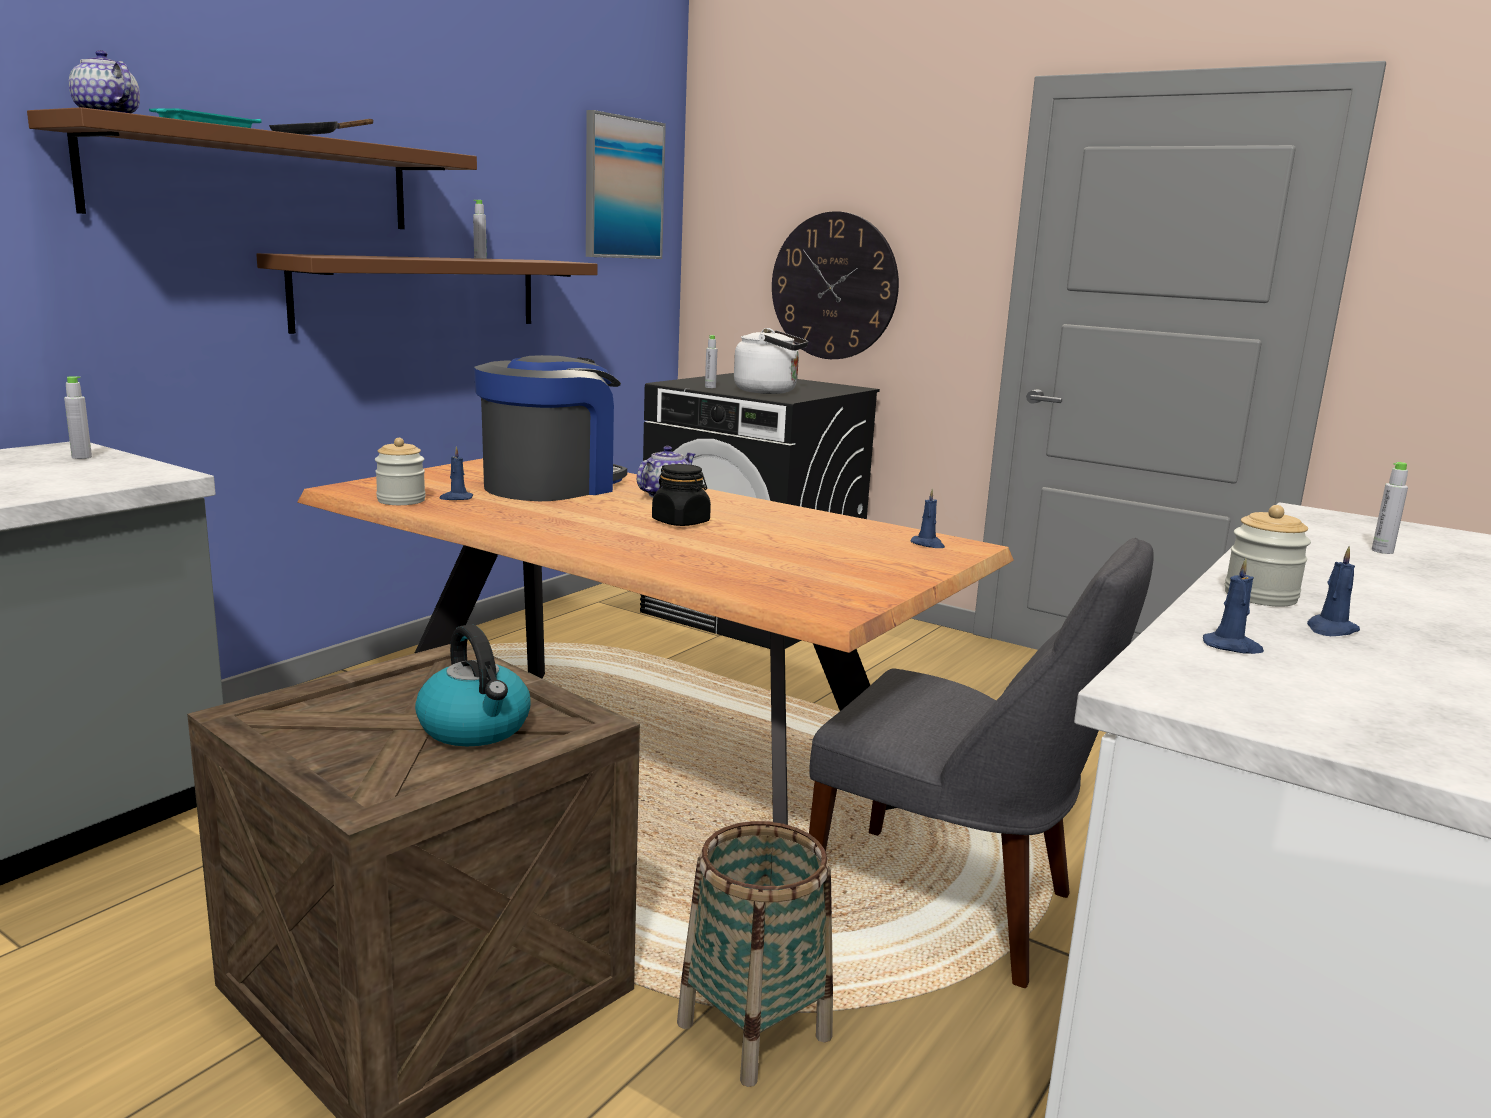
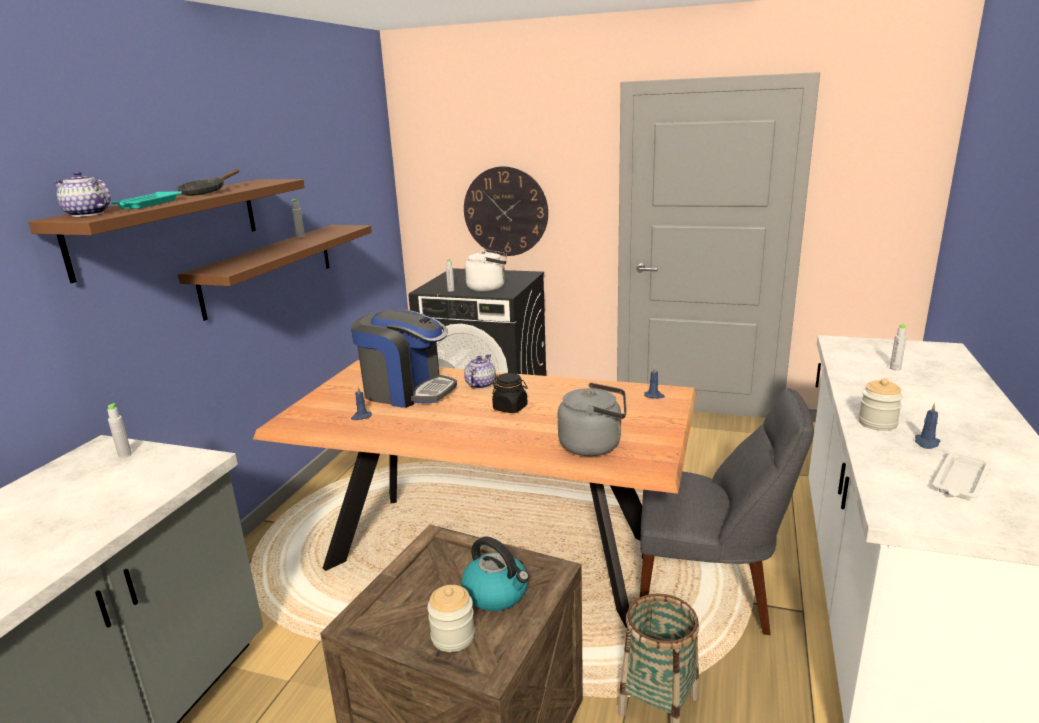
camera: 15 degrees left, 5 degrees up
(401, 500) = (329, 427): jar -> jar (453, 636)
(551, 486) = (407, 391): coffee machine -> coffee machine turned 90 degrees clockwise
(623, 188) = (363, 165): picture -> none
(762, 575) = (594, 445): none -> grey kettle
(1232, 647) = (900, 470): blue candle -> none
(1342, 677) = (960, 481): none -> white tray

